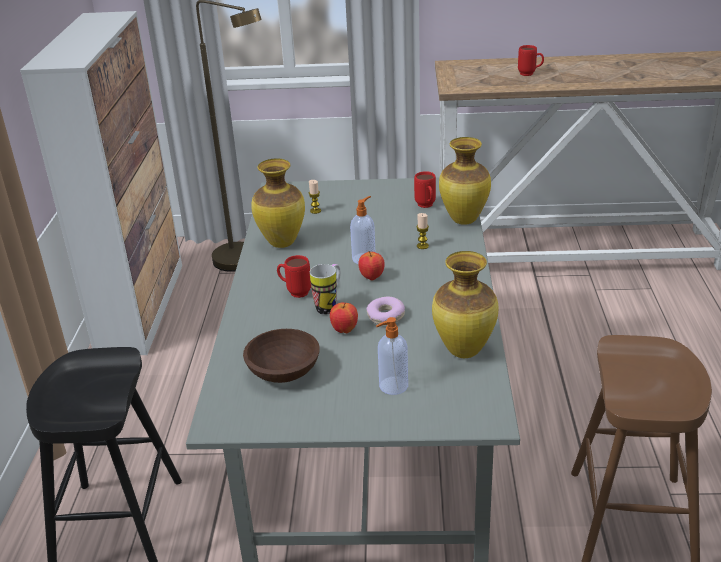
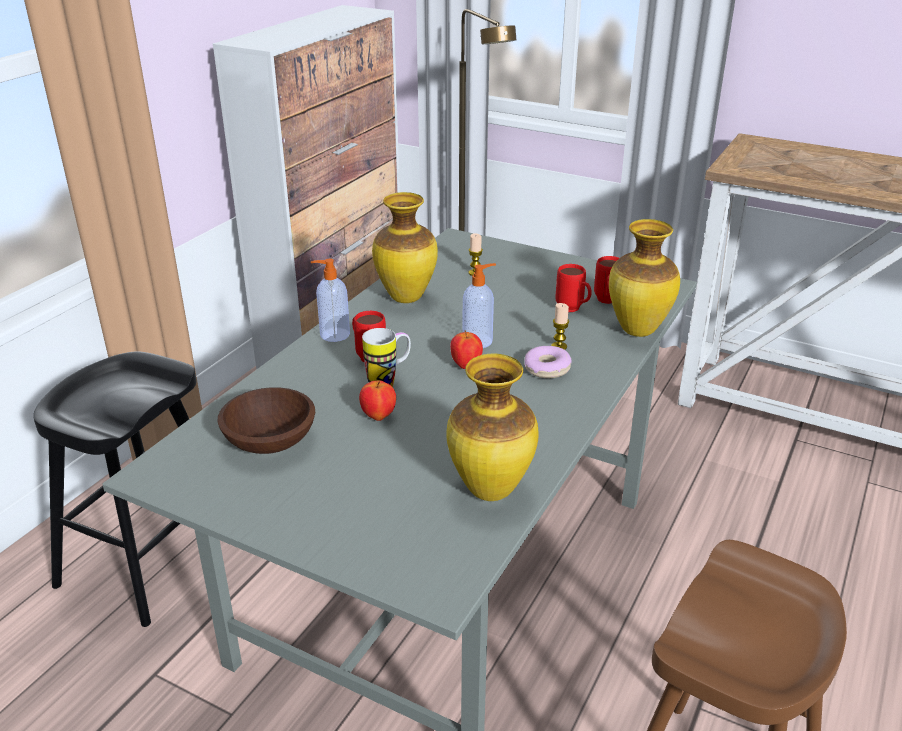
camera: 25 degrees right, 0 degrees up
(385, 316) = (439, 416): donut -> donut (547, 369)
(392, 386) = (367, 502): soap dispenser -> soap dispenser (333, 335)
(530, 74) = (848, 172): red mug -> red mug (573, 310)

